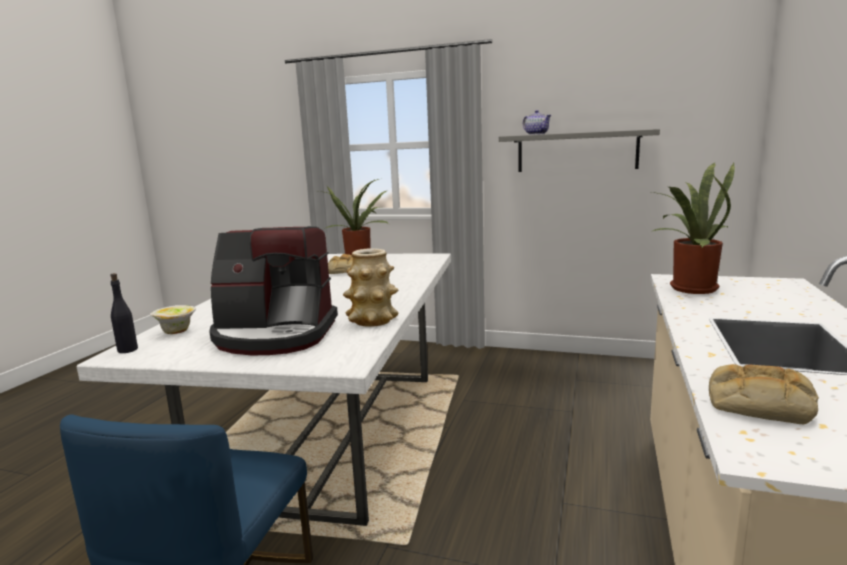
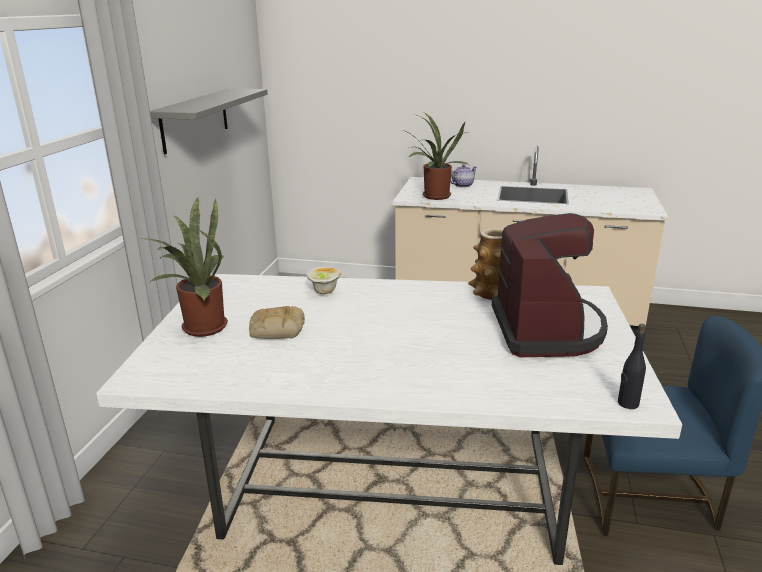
camera: 95 degrees left, 10 degrees up
(176, 332) = (562, 390): bowl -> bowl (323, 291)
(536, 134) = (193, 105): teapot -> teapot (462, 185)
(758, 403) = (608, 206): bread -> none

